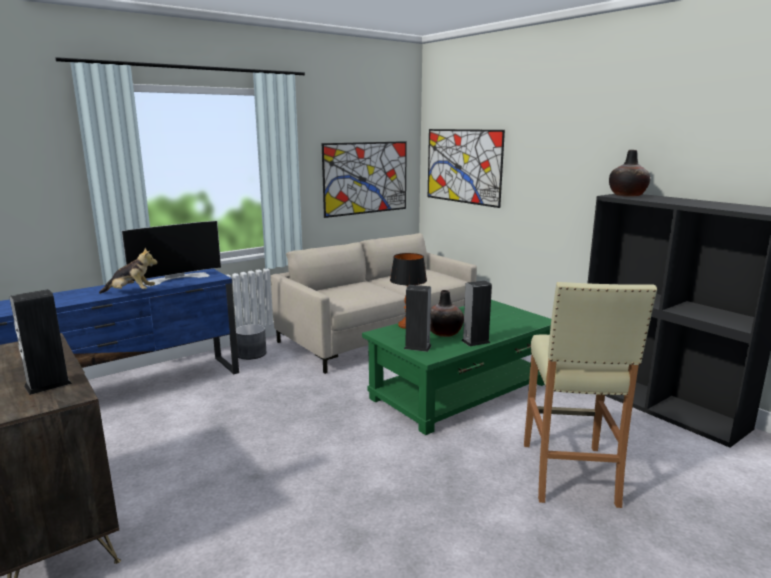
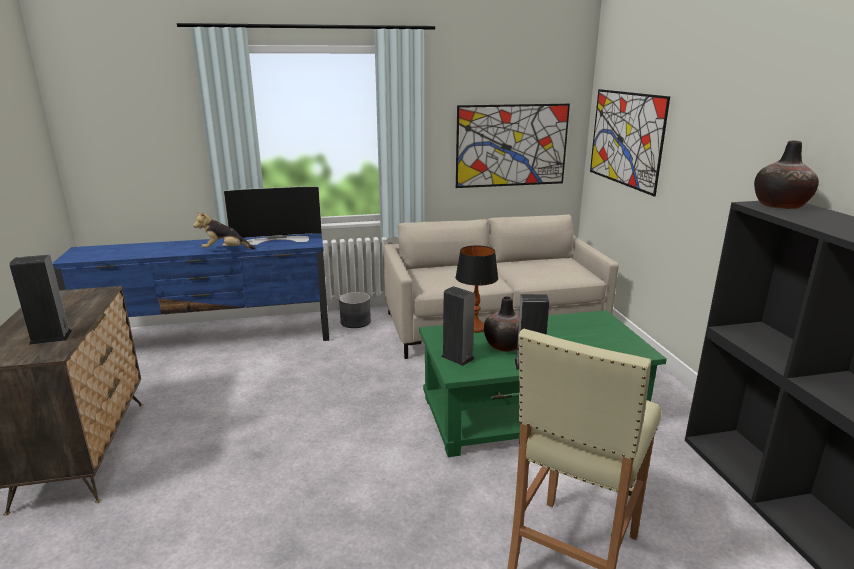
camera: 25 degrees right, 5 degrees up
(131, 292) = (225, 250): plush toy -> plush toy turned 150 degrees clockwise

